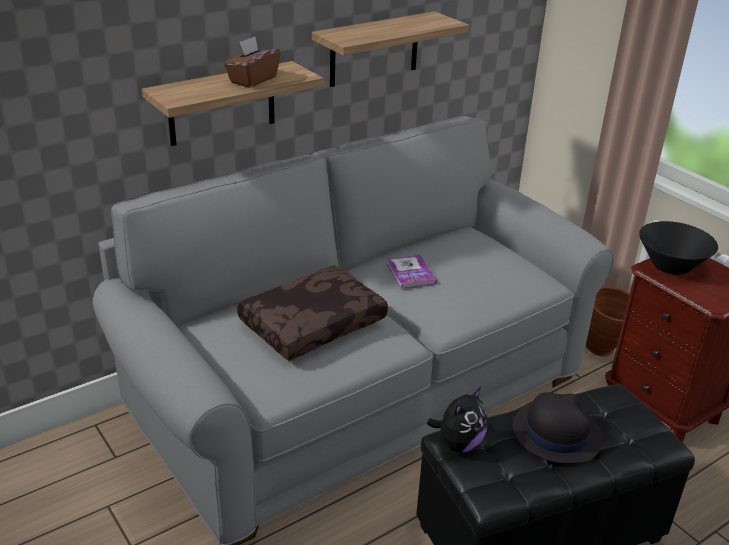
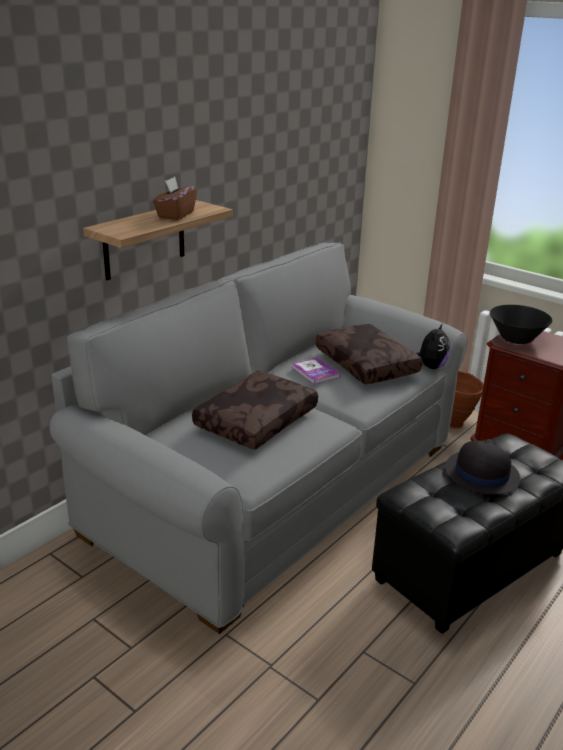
camera: 15 degrees left, 5 degrees down
(374, 49) = (254, 188): shelf -> none
(458, 443) = (411, 495): plush toy -> plush toy (430, 366)
(478, 272) = (368, 364): none -> brown pillow

